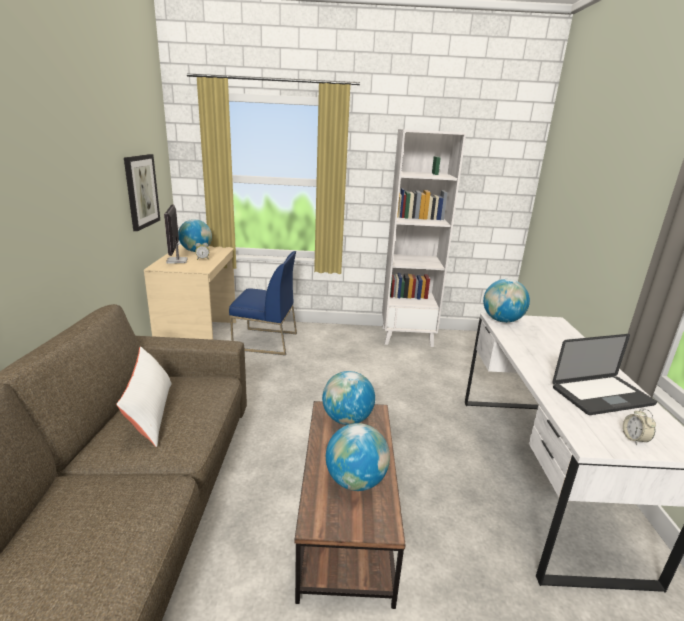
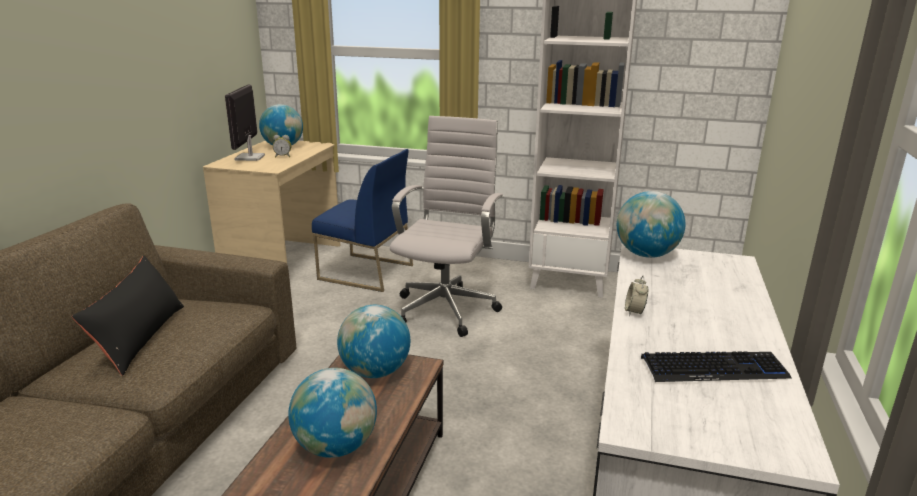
camera: 15 degrees right, 0 degrees up
(141, 191) = (206, 67): picture -> none
(150, 413) = (139, 338): white pillow -> black pillow
(337, 363) = (447, 308): none -> white office chair
(602, 396) = (713, 369): laptop -> keyboard
(634, 439) = (711, 431): alarm clock -> alarm clock (634, 312)

